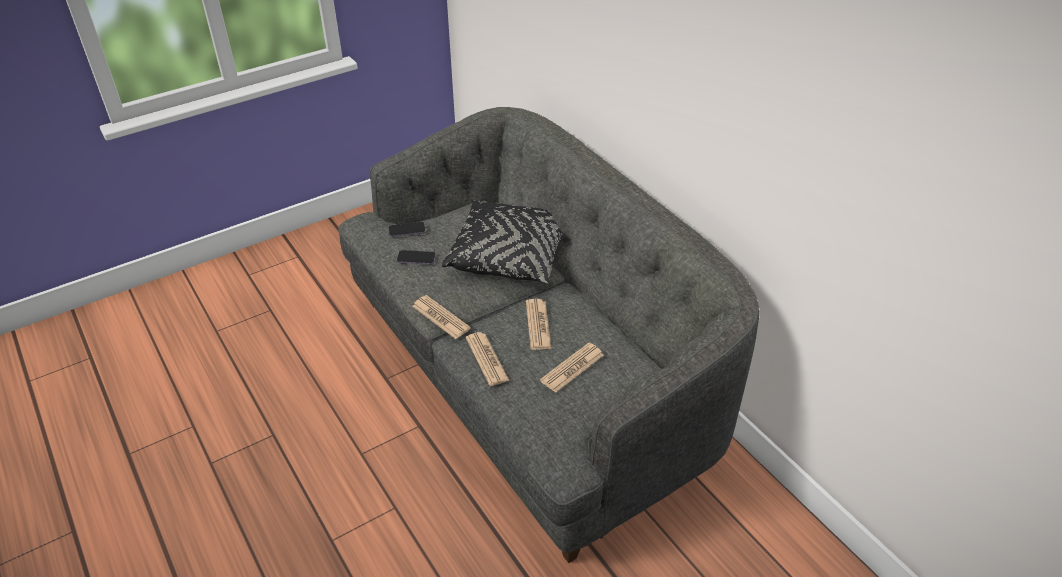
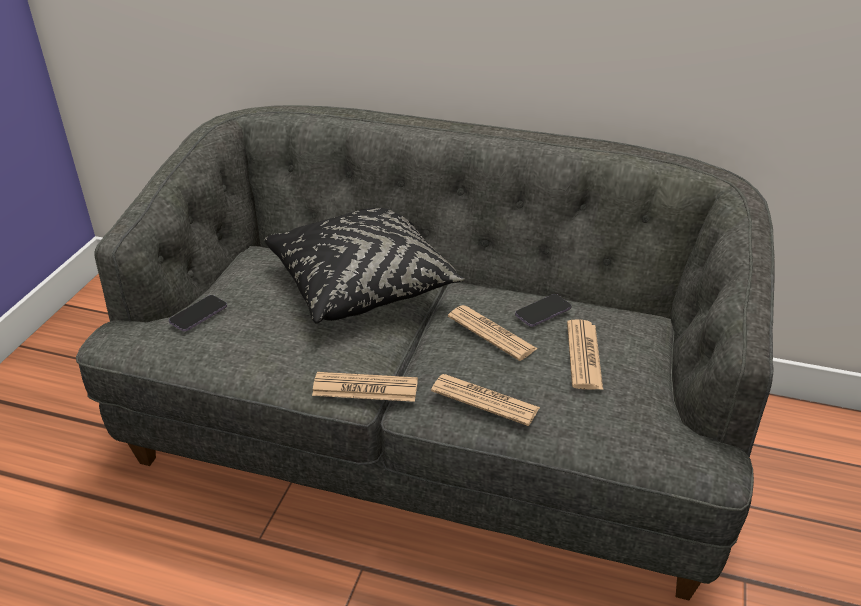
camera: 40 degrees left, 5 degrees down
(416, 258) = (252, 339): phone -> phone (543, 312)

